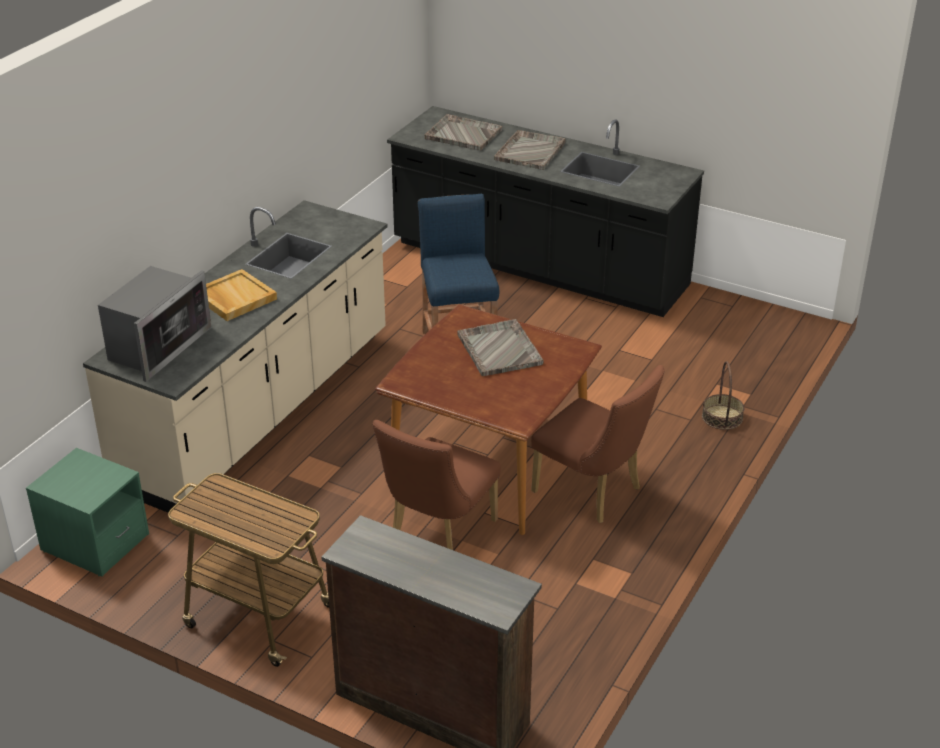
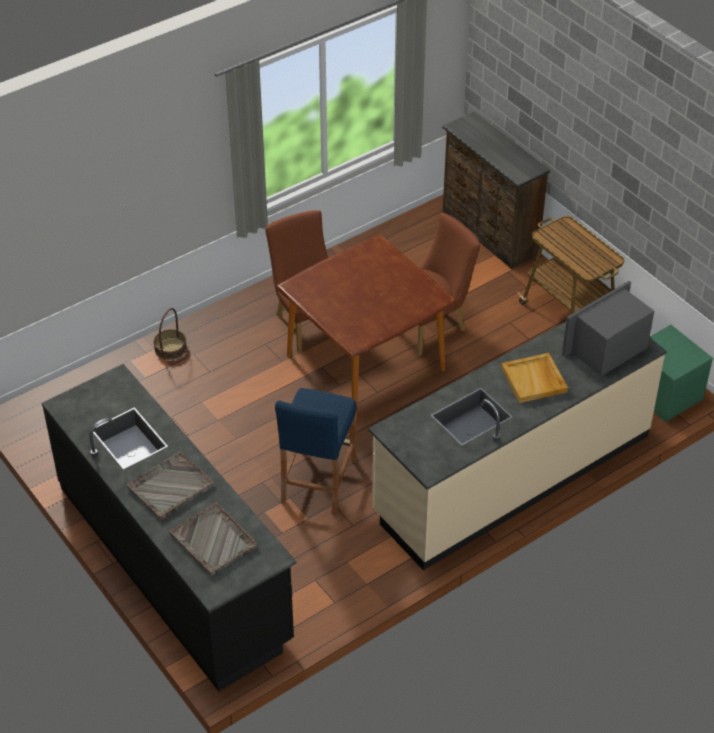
camera: 155 degrees left, 10 degrees up
(499, 349) = (350, 303): grey tray -> none

